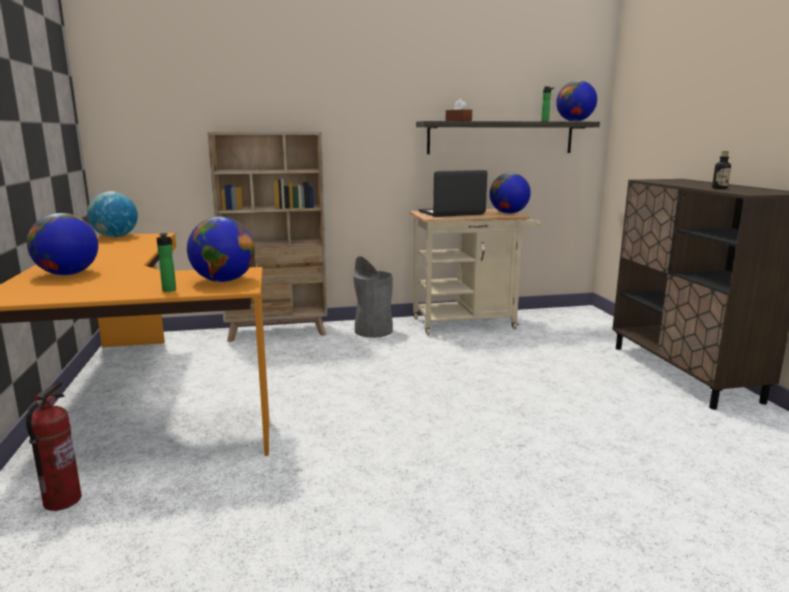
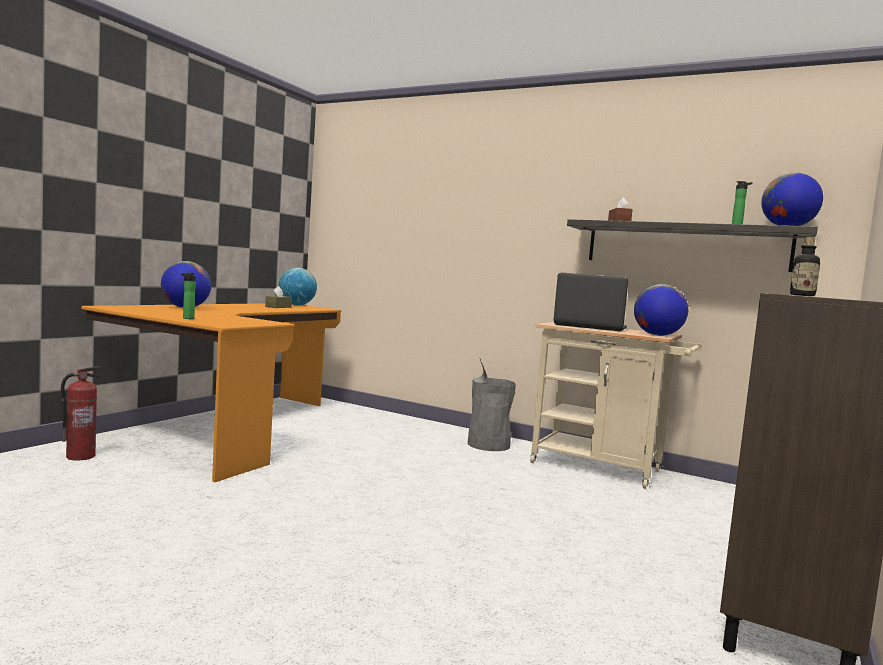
camera: 40 degrees right, 10 degrees down
(122, 245) = (278, 307): none -> brown tissue box
(223, 281) = (235, 322): globe -> none
(278, 332) = (409, 422): beige bookcase -> none

